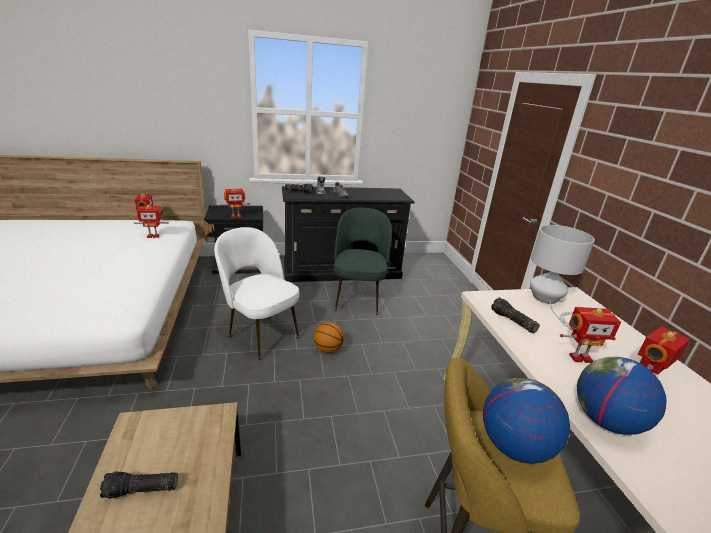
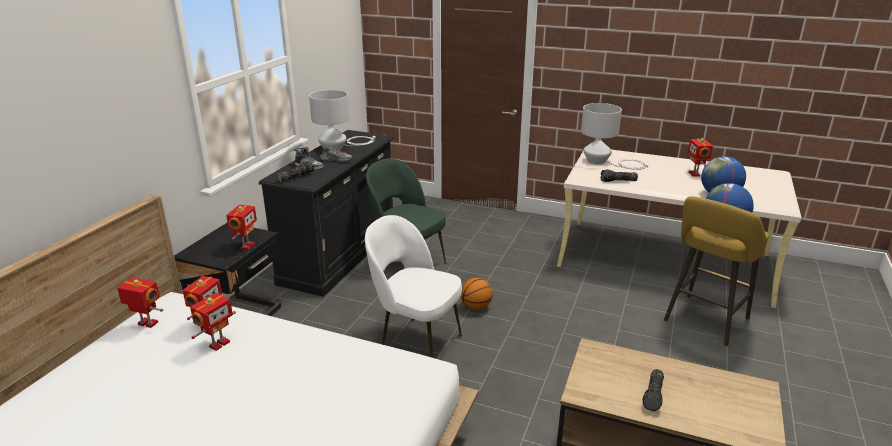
camera: 55 degrees left, 0 degrees up
(260, 334) = (416, 340): white chair -> white chair turned 45 degrees clockwise
(369, 192) = (344, 145): none -> white table lamp
(579, 357) = (666, 179): toy robot -> toy robot (218, 344)

